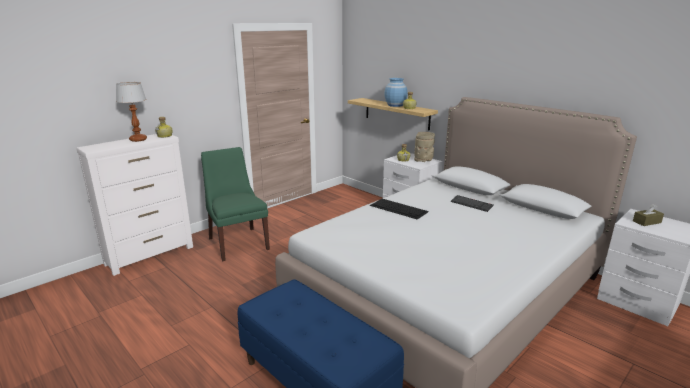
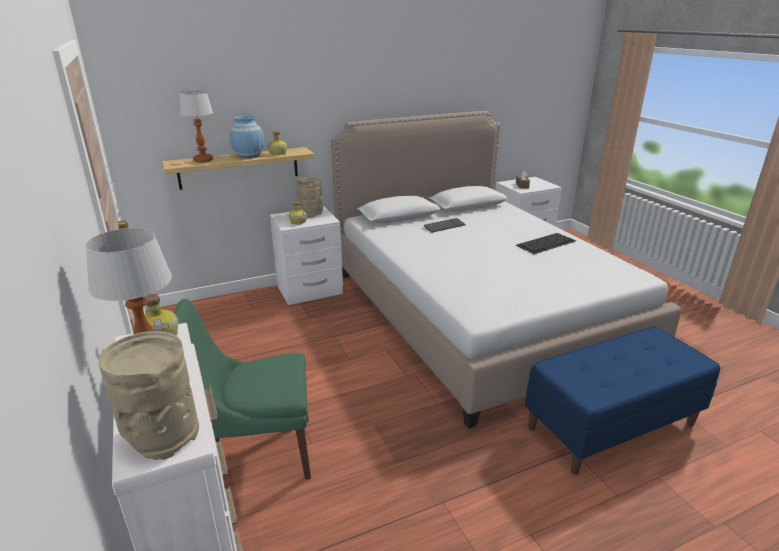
camera: 70 degrees left, 5 degrees up
(98, 147) = (162, 434): none -> beige vase
(372, 101) = (203, 160): none -> table lamp
(399, 208) = (436, 257): keyboard -> keyboard (546, 243)

